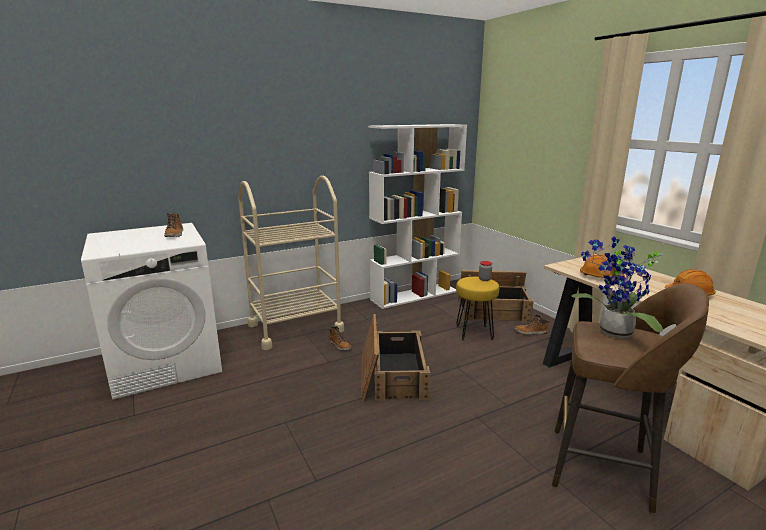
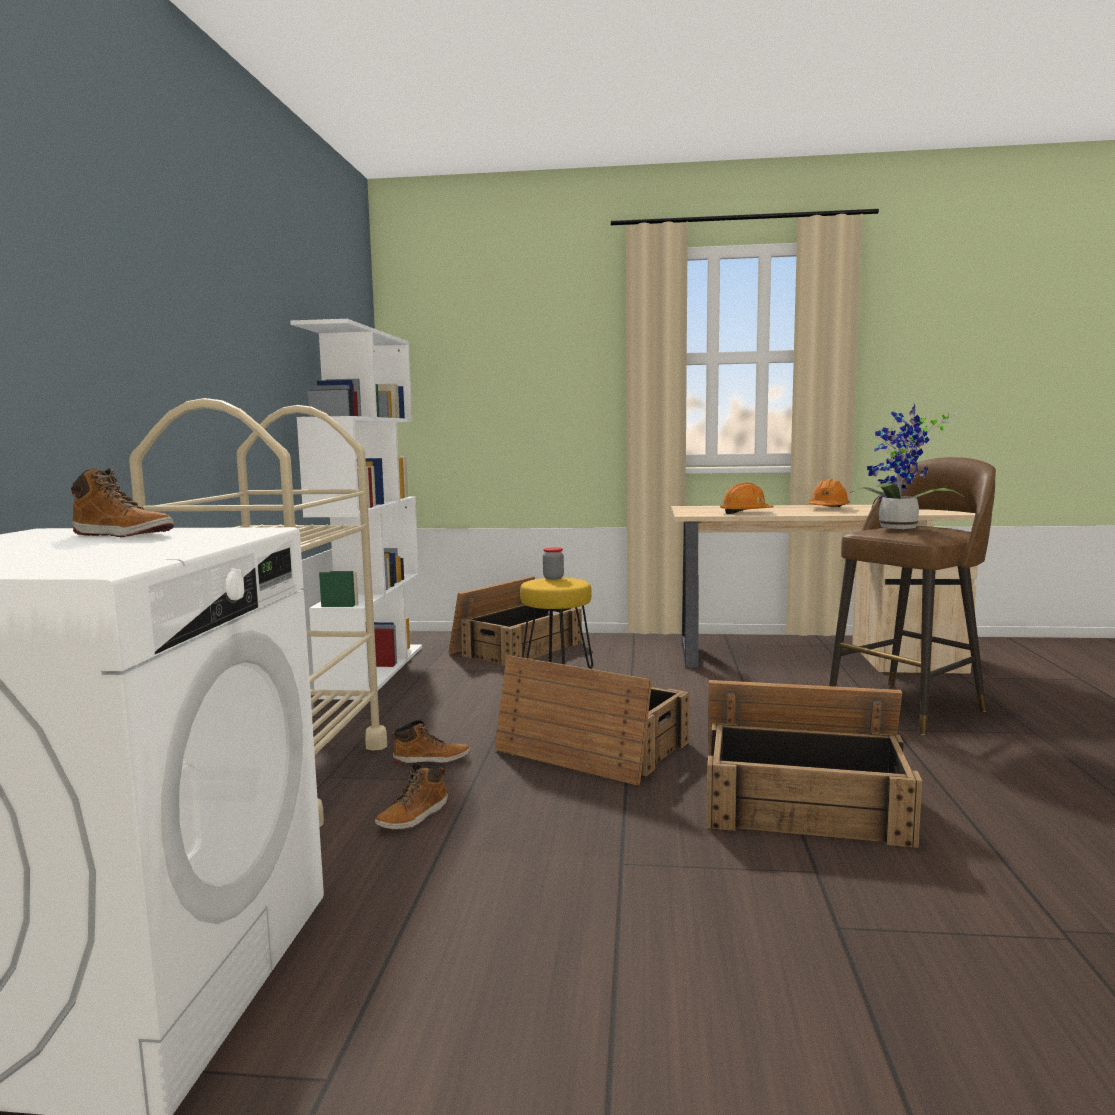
camera: 55 degrees left, 10 degrees down
(391, 458) = (804, 802): none -> crate
(531, 332) = (607, 650): boot -> boot (414, 816)

